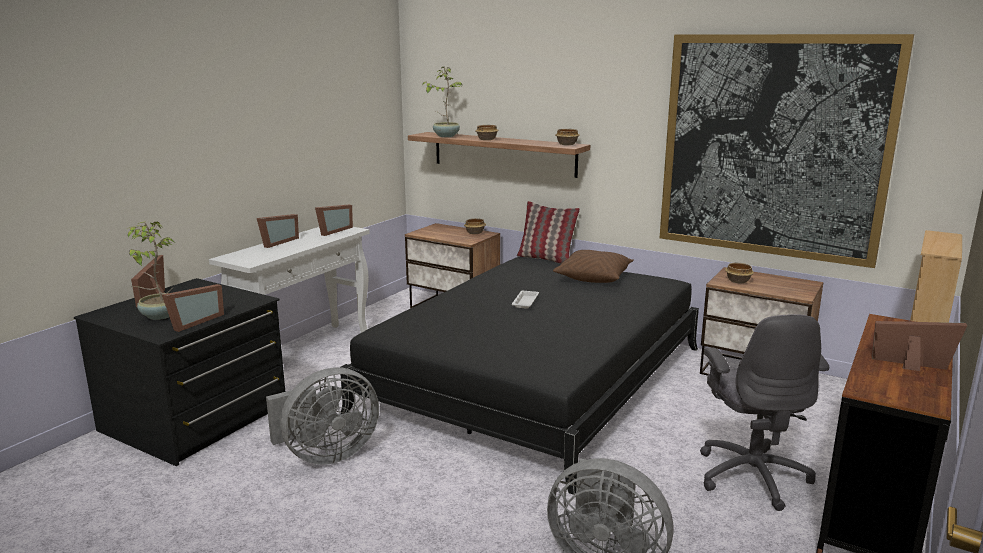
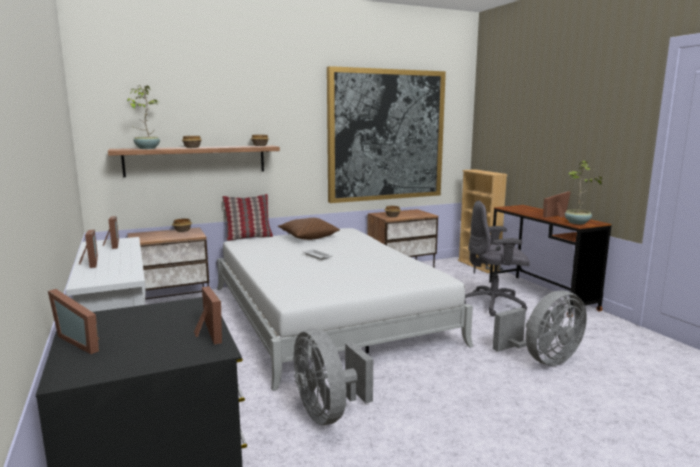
camera: 55 degrees left, 5 degrees down
(159, 316) = (151, 346): potted plant -> potted plant (577, 223)
(326, 455) = (328, 412): grey fan -> grey fan turned 150 degrees clockwise
(535, 379) = (326, 314): black bed -> white bed
(752, 475) = (494, 304): grey office chair -> grey office chair turned 150 degrees clockwise

